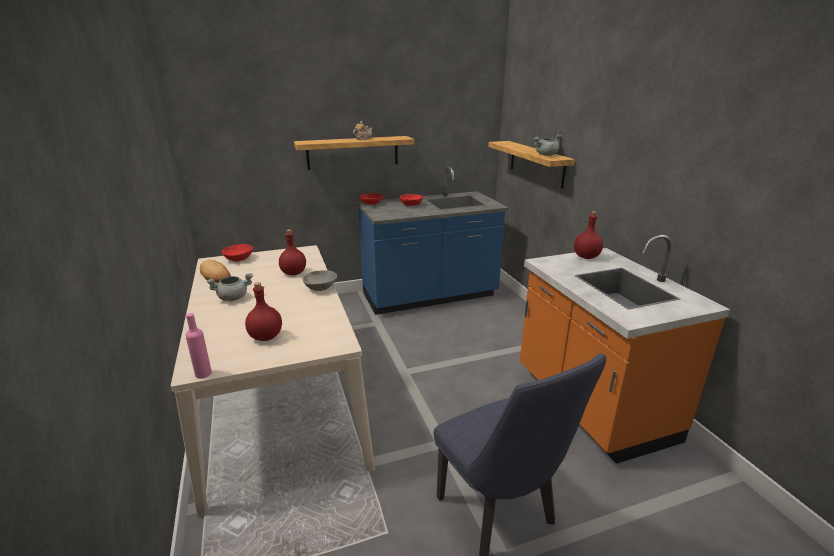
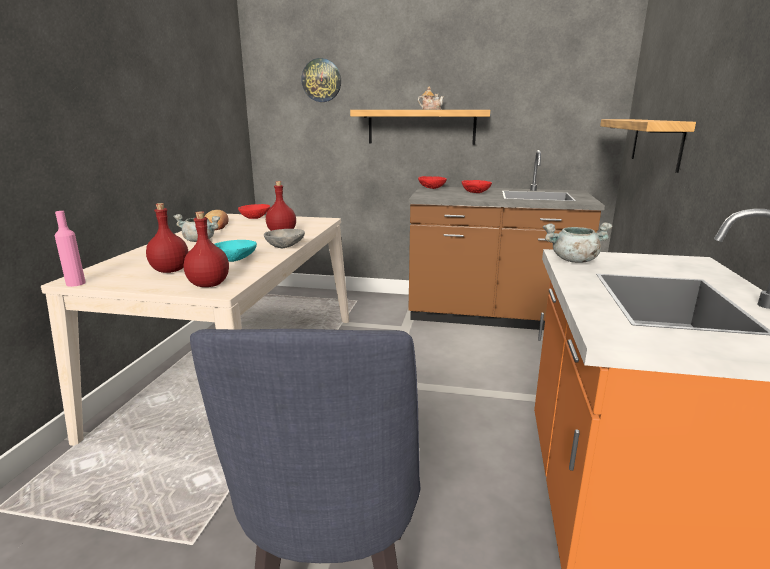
camera: 30 degrees right, 5 degrees down
(256, 115) = (321, 80): none -> wall clock
(303, 311) = (236, 260): none -> turquoise bowl
(430, 296) = (491, 316): blue counter -> brown counter
(546, 155) = (656, 120): grey cooking pot -> grey cooking pot (573, 260)
(586, 257) = (652, 260): red bottle -> red bottle (209, 284)

